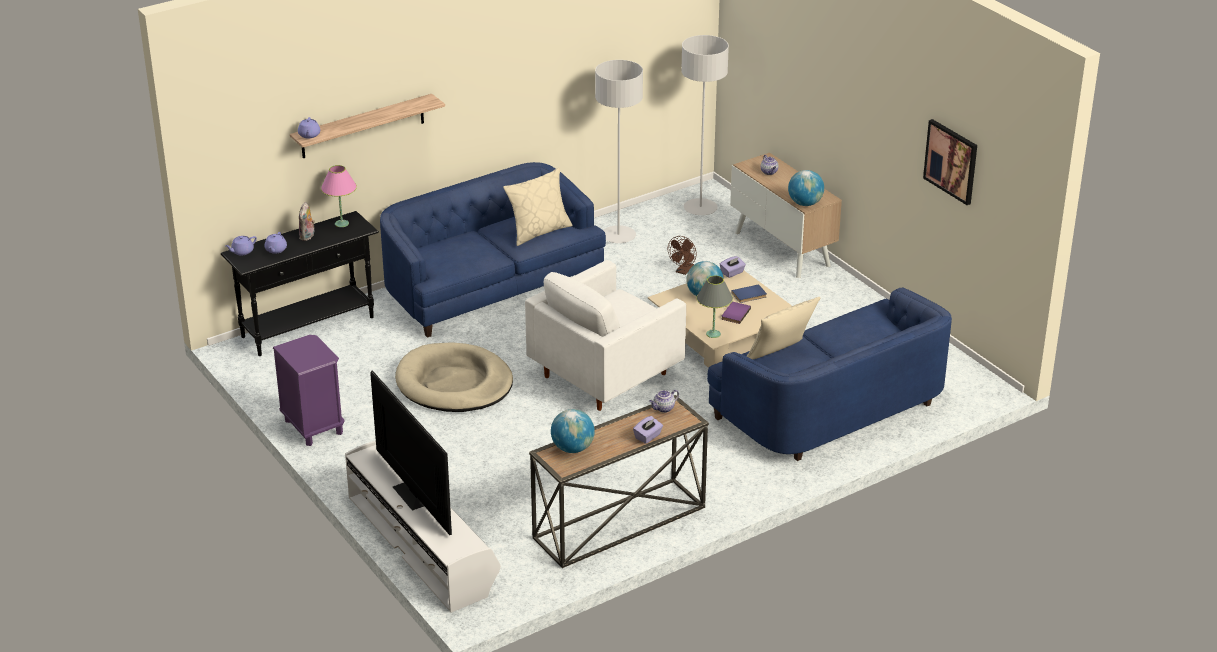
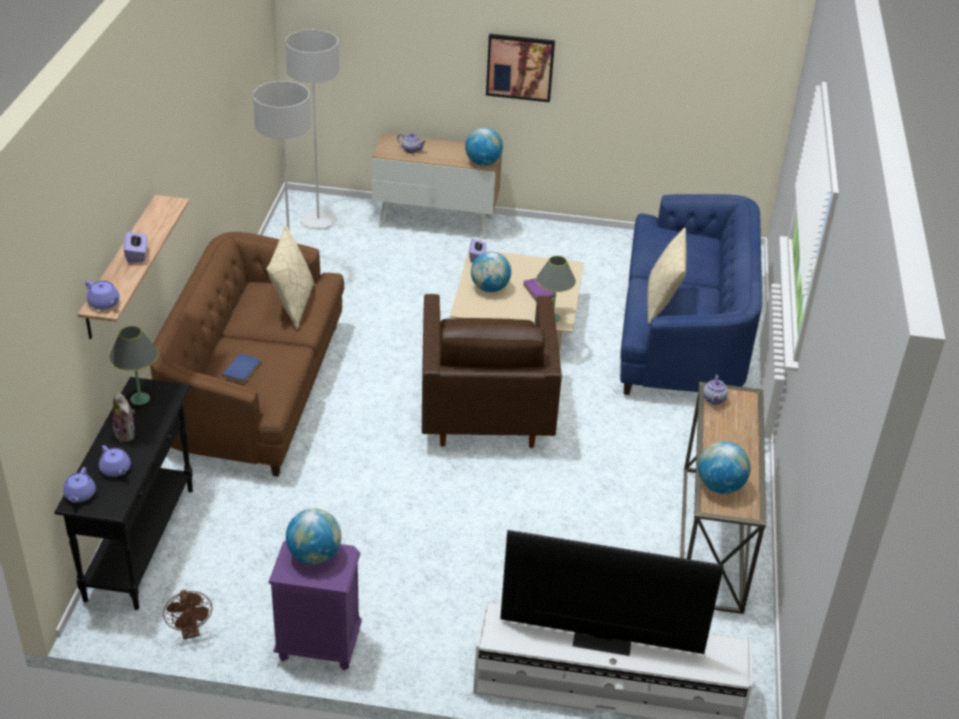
camera: 50 degrees left, 5 degrees up
(311, 349) = (314, 555): none -> globe
(342, 223) = (140, 398): pink table lamp -> grey table lamp
(454, 383) = (376, 505): beige dog bed -> none
(490, 286) = (255, 390): blue sofa -> brown sofa
(606, 374) = (485, 411): white armchair -> brown armchair
(648, 437) = (749, 433): purple tissue box -> purple tissue box (137, 255)
(683, 271) = (393, 282): brown fan -> brown fan (190, 631)
(749, 295) = (522, 269): blue book -> blue book (243, 370)
(951, 161) = (665, 58): picture -> picture (520, 67)

